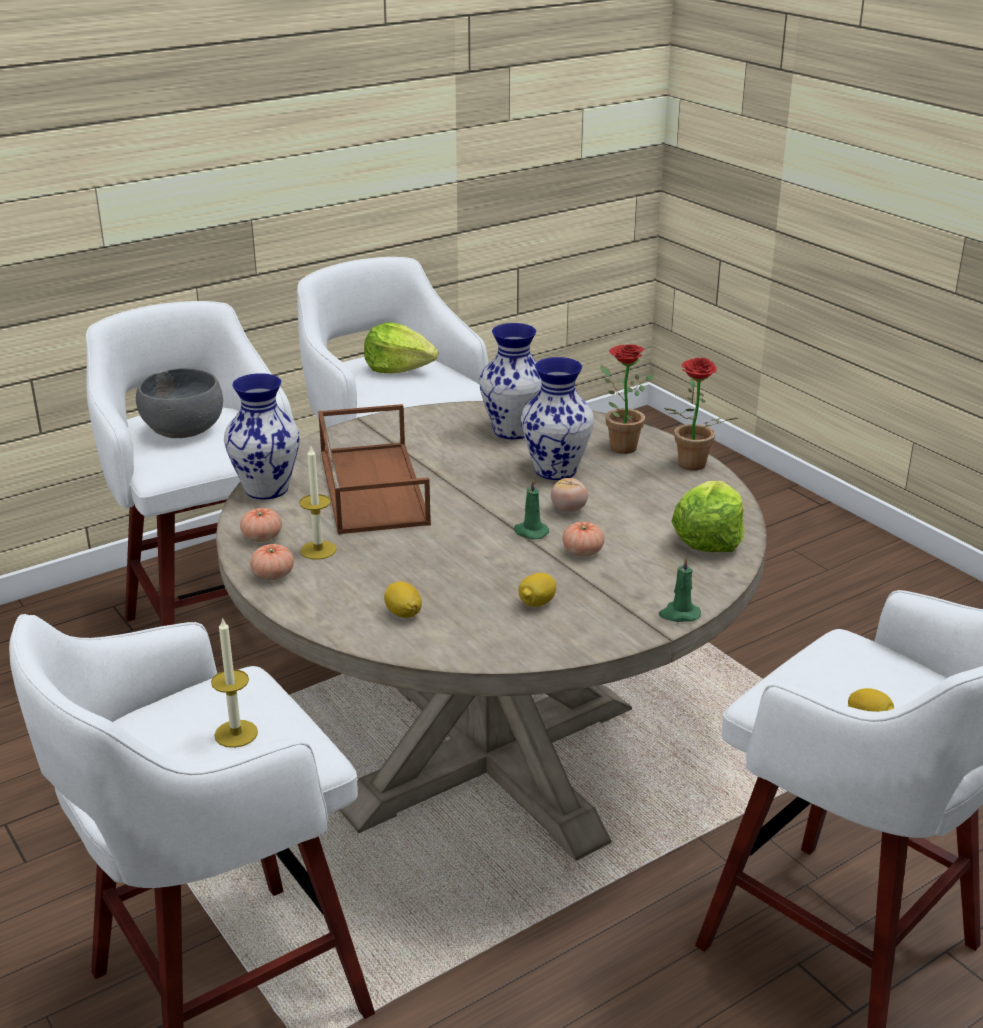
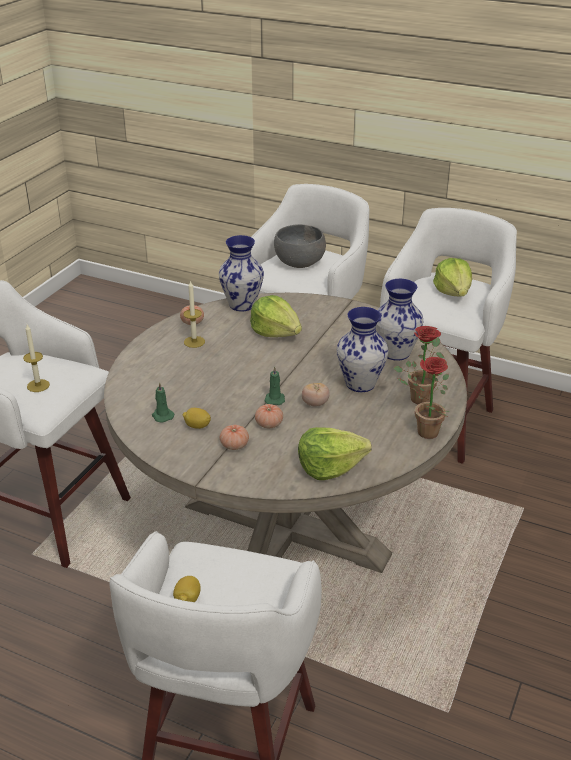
camera: 60 degrees right, 5 degrees up
(273, 575) = (159, 339): tomato -> tomato (234, 445)
(370, 486) = (276, 332): brown tray -> lettuce
(403, 613) = (153, 388): lemon -> none
(679, 614) = (226, 480): green candle -> green candle (162, 415)

